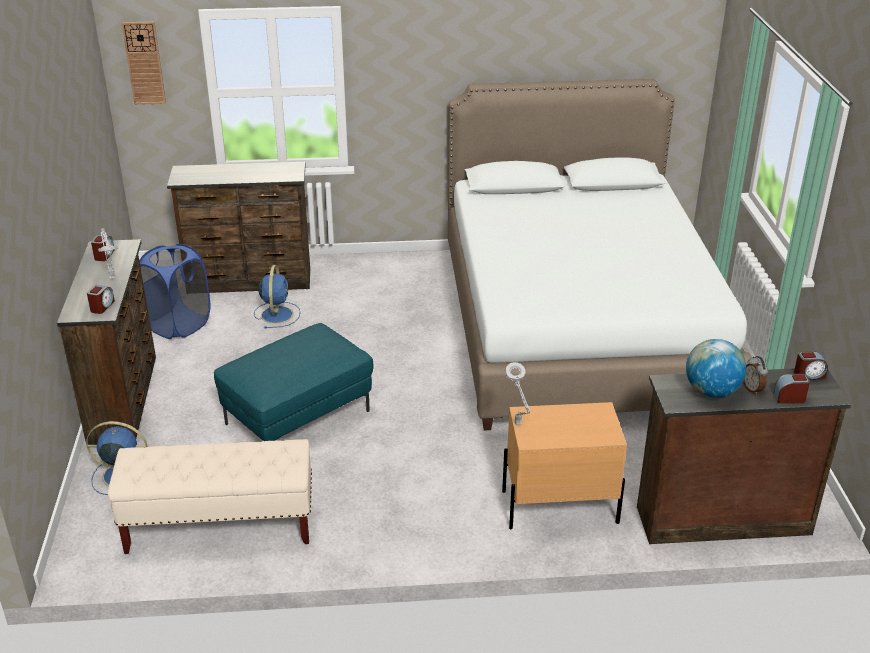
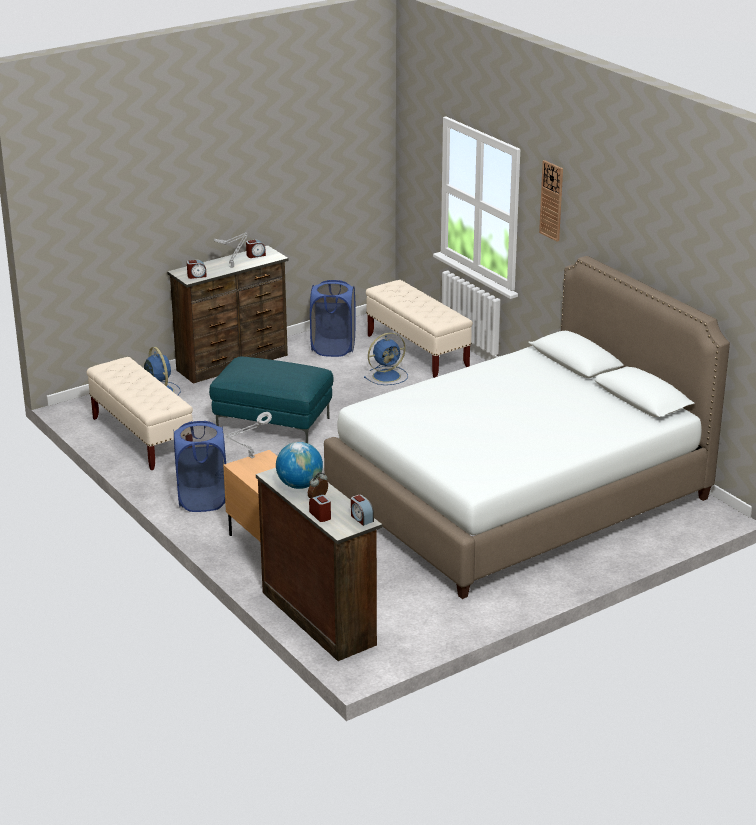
camera: 60 degrees right, 5 degrees down
(144, 63) = (413, 145): wall clock -> wall clock (551, 200)
(250, 282) = (417, 351): brown dresser -> beige bench
(415, 524) = (202, 500): none -> blue laundry basket

